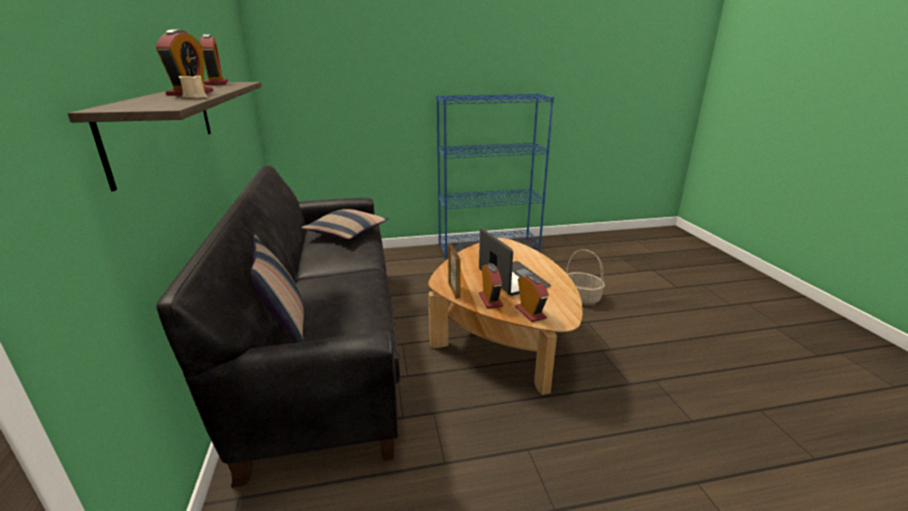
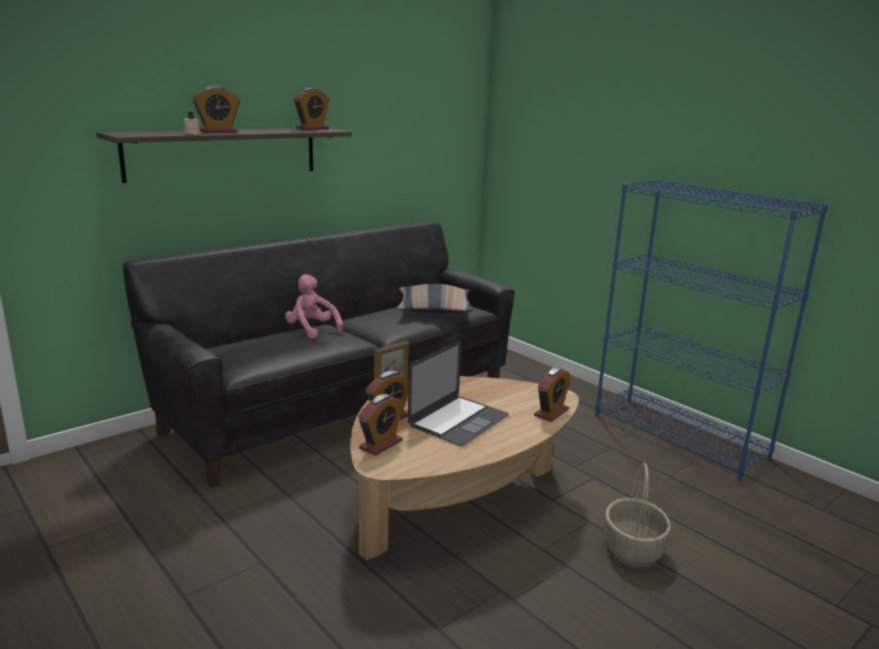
camera: 60 degrees right, 5 degrees down
(285, 326) = (240, 338): pillow -> none
(322, 285) = (312, 330): none -> pink plush toy
(522, 250) = (551, 412): none -> alarm clock

